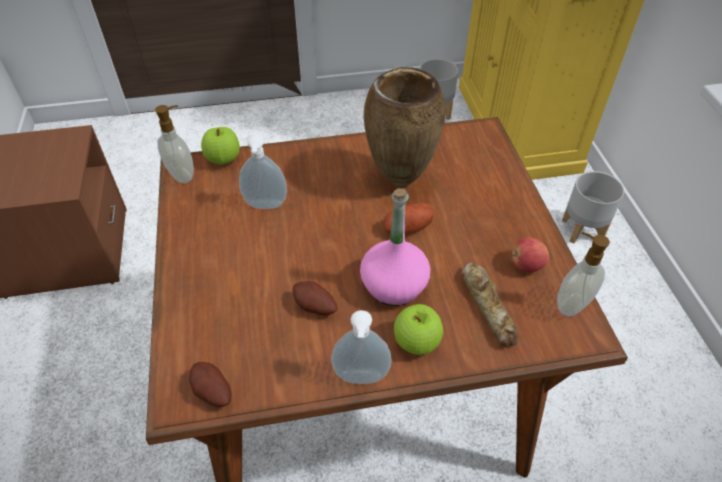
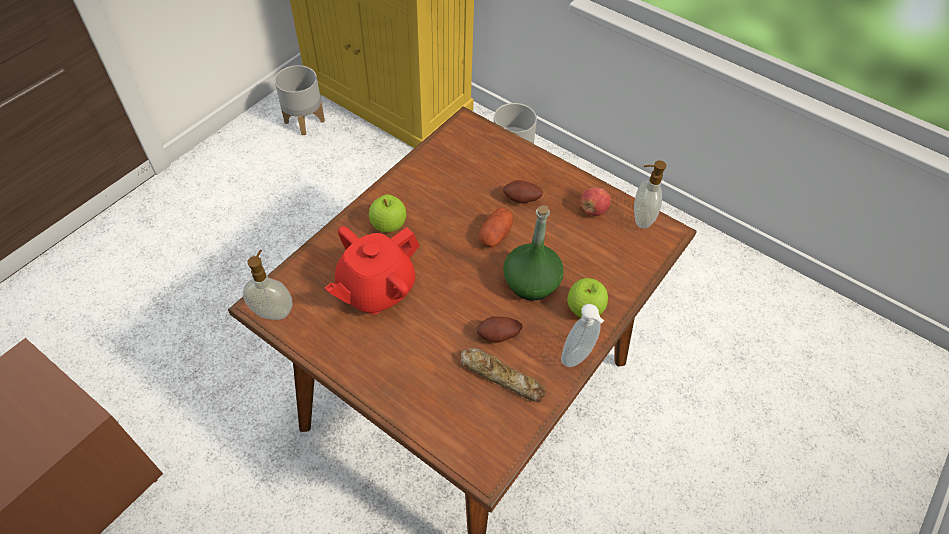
camera: 45 degrees left, 5 degrees up
(212, 393) = (500, 443): potato -> potato (521, 200)
(223, 160) = (293, 275): apple -> apple (388, 225)
(265, 206) = (376, 289): soap dispenser -> red teapot
(393, 285) = (531, 282): pink bottle -> green bottle
(398, 181) = (450, 203): brown vase -> none
(488, 306) = (600, 254): bread -> bread (501, 376)

